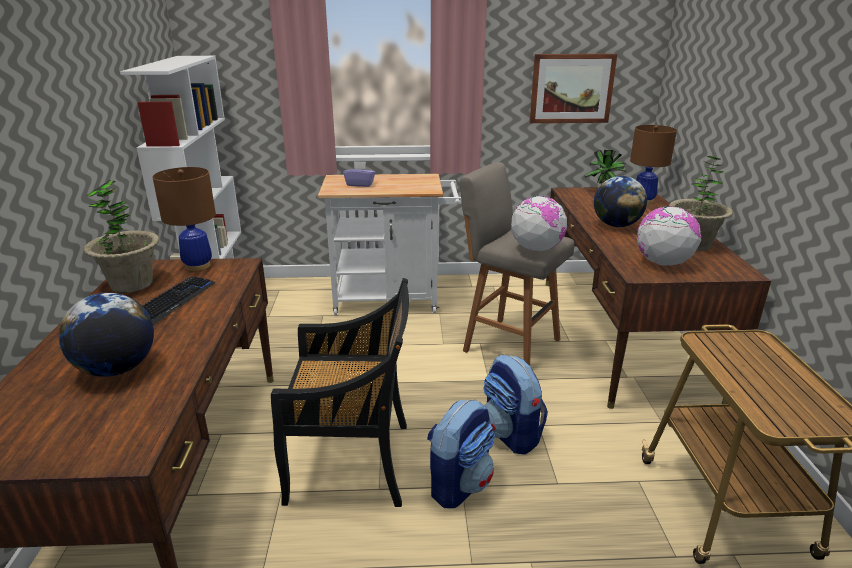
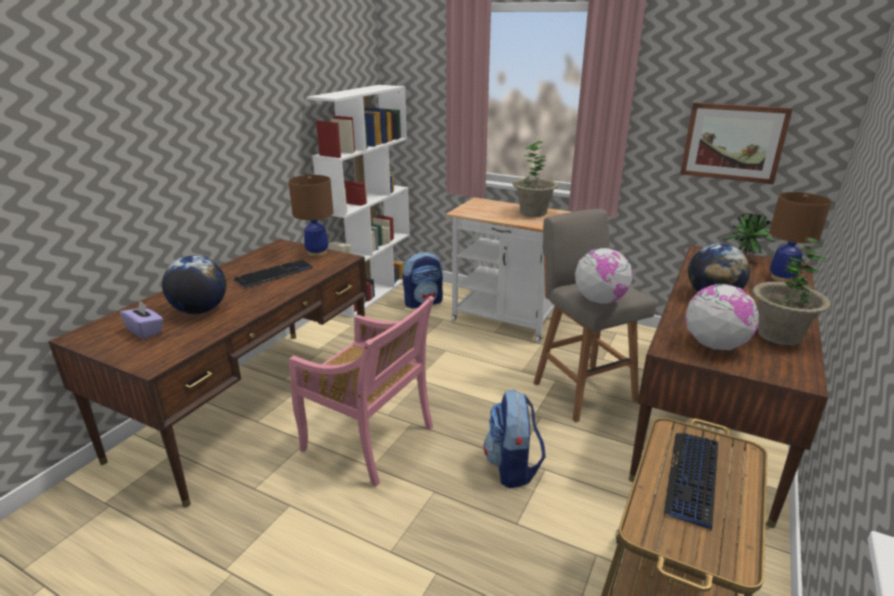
camera: 30 degrees right, 0 degrees up
(131, 284) = (265, 256): potted plant -> potted plant (533, 213)
(352, 463) = (370, 440): black chair -> pink chair
(360, 184) = (490, 210): purple tissue box -> purple tissue box (145, 331)
(459, 484) = (434, 489): backpack -> backpack (423, 302)
(755, 371) = (692, 478): none -> keyboard

